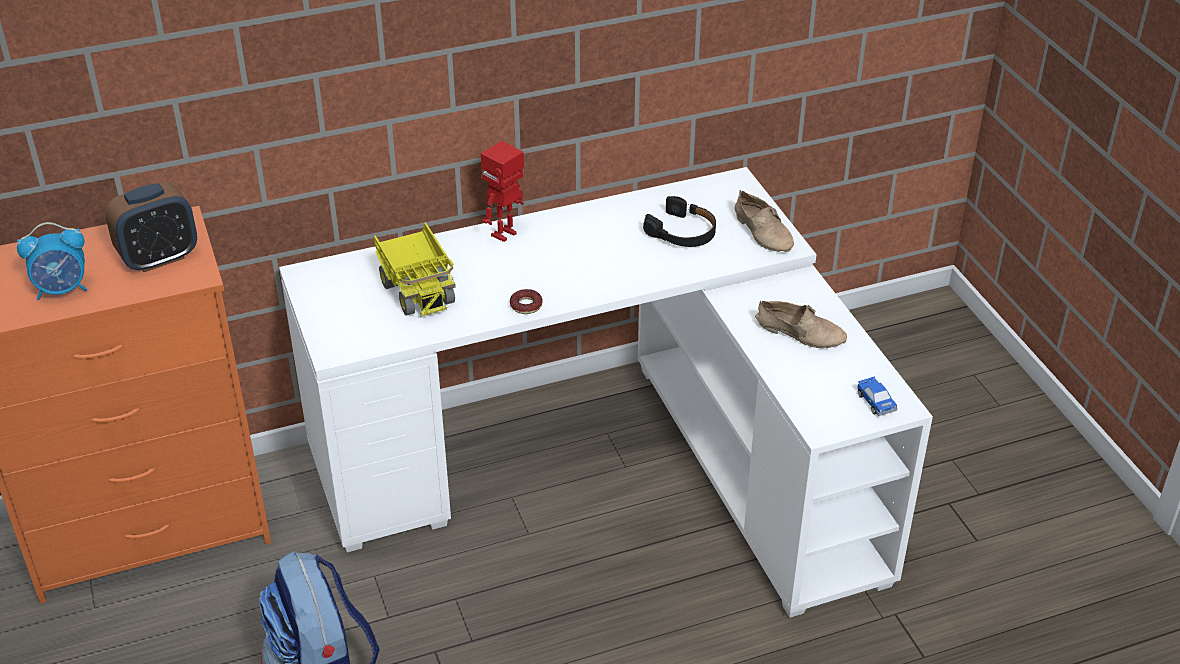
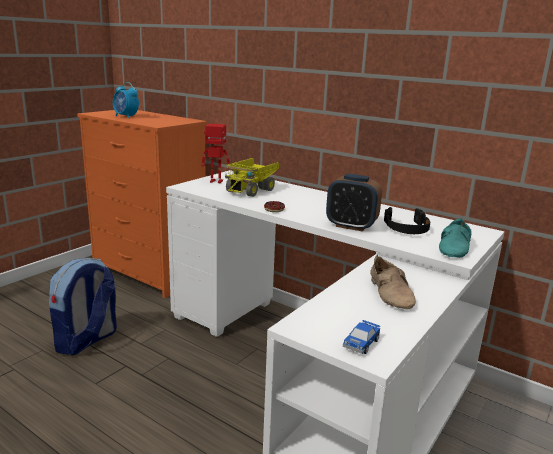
camera: 55 degrees right, 20 degrees down
(159, 258) = (163, 121): alarm clock -> alarm clock (351, 226)
(505, 235) = (322, 195): toy robot -> toy robot (215, 182)
(764, 231) = (456, 248): beige shoe -> turquoise shoe

